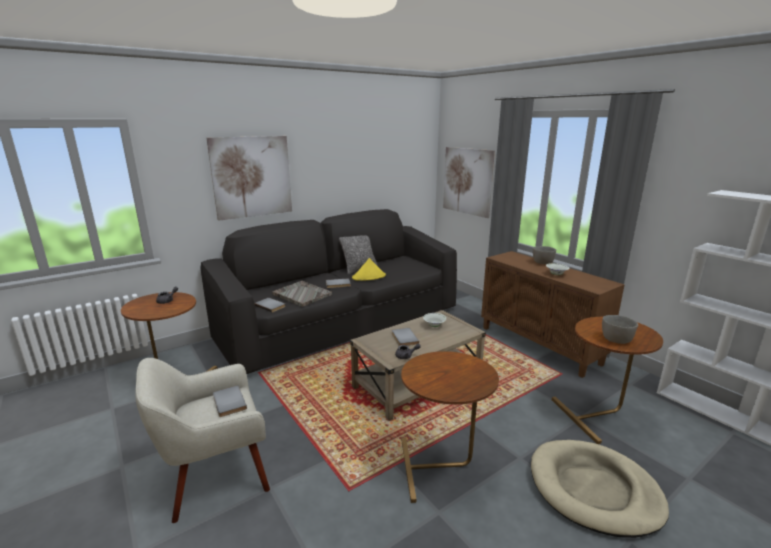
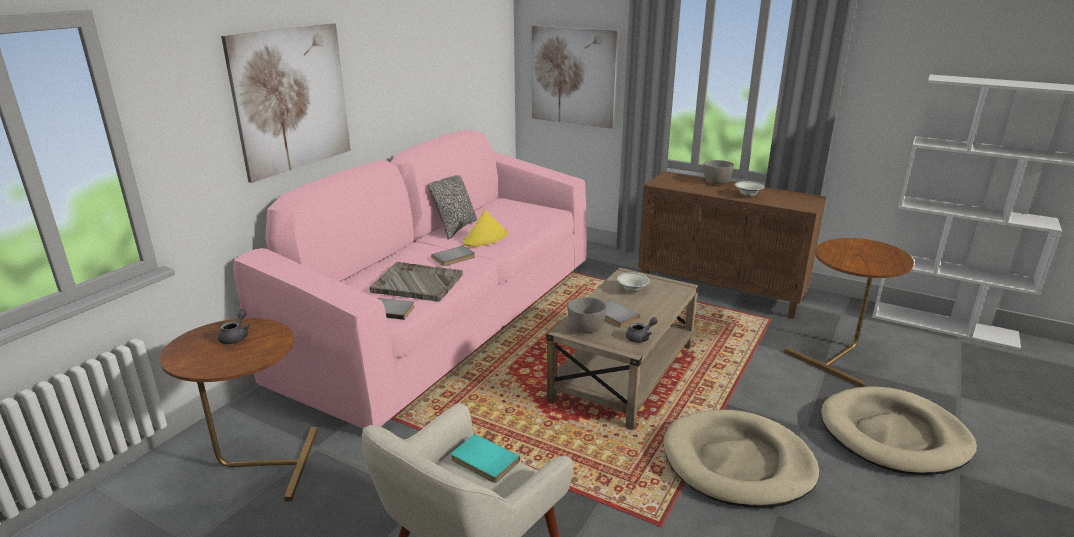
camera: 25 degrees left, 5 degrees up
(228, 403) = (483, 461): grey book -> turquoise book
(342, 323) = (449, 316): black sofa -> pink sofa
(442, 467) = (737, 463): brown side table -> beige dog bed
(615, 340) = (870, 263): grey bowl -> grey bowl (585, 328)

